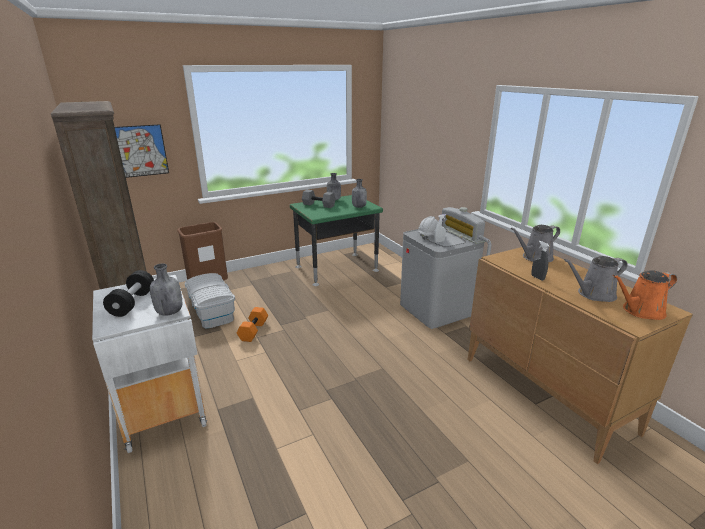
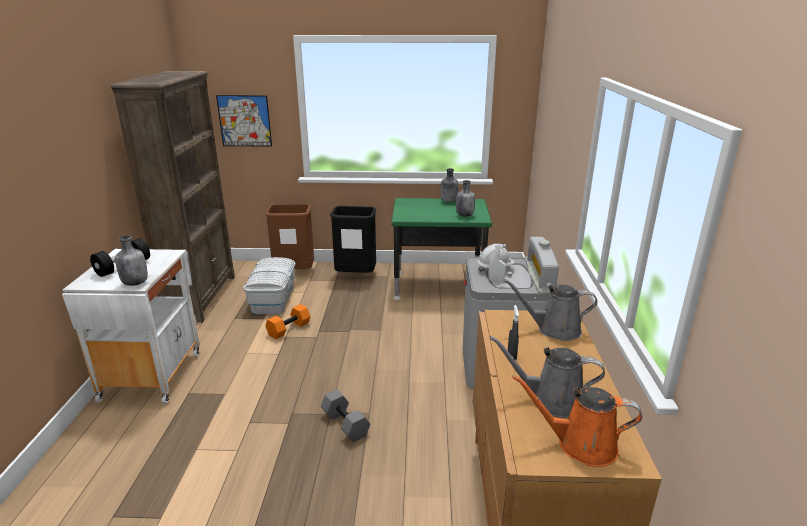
camera: 30 degrees right, 0 degrees up
(265, 276) = (355, 275): none -> black trash can
(318, 205) = (422, 205): grey dumbbell -> grey dumbbell (344, 424)

